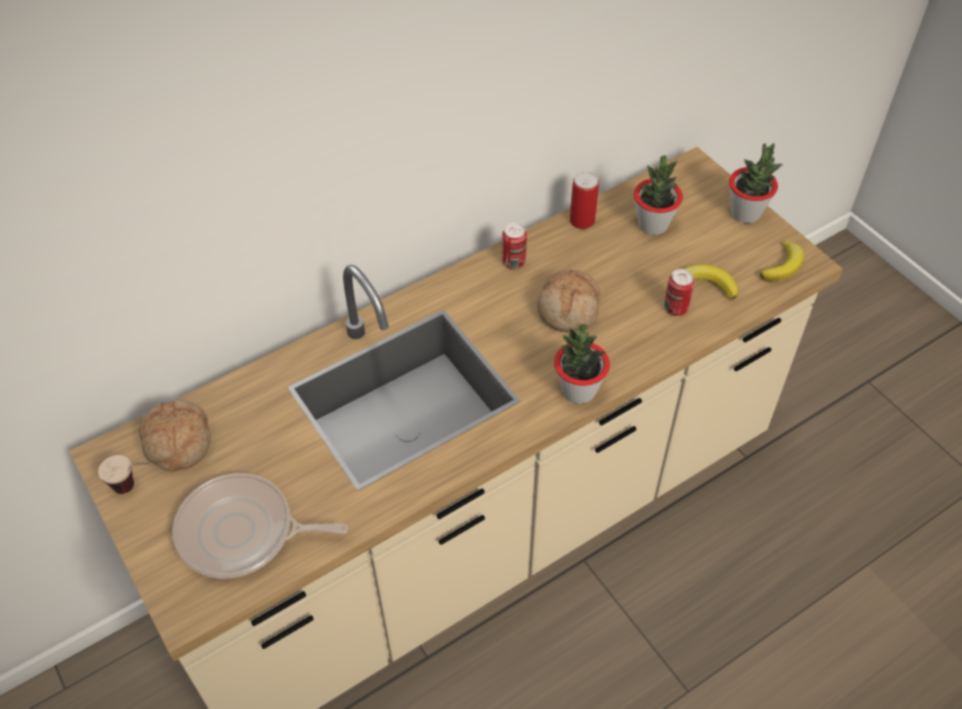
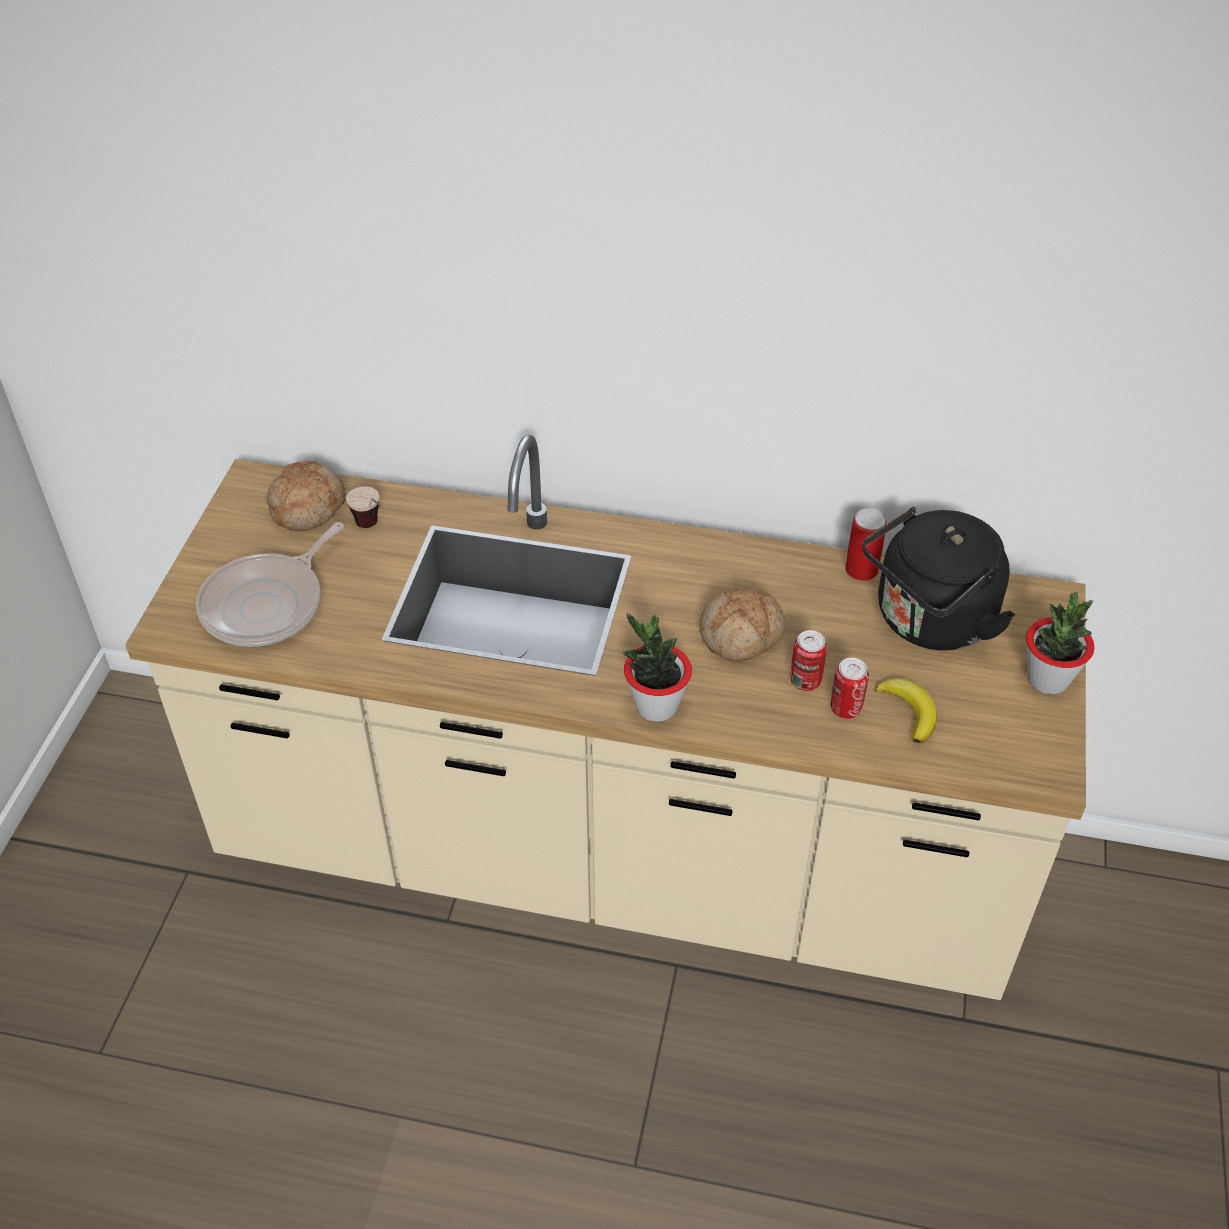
camera: 45 degrees right, 5 degrees down
(135, 487) = (243, 516): cup -> cup (373, 529)
(242, 532) = (268, 604): frying pan -> frying pan turned 105 degrees counterclockwise
(513, 262) = (745, 561): can -> can (805, 681)
(653, 225) = (929, 622): potted plant -> black kettle
(783, 265) = (1018, 754): banana -> none

